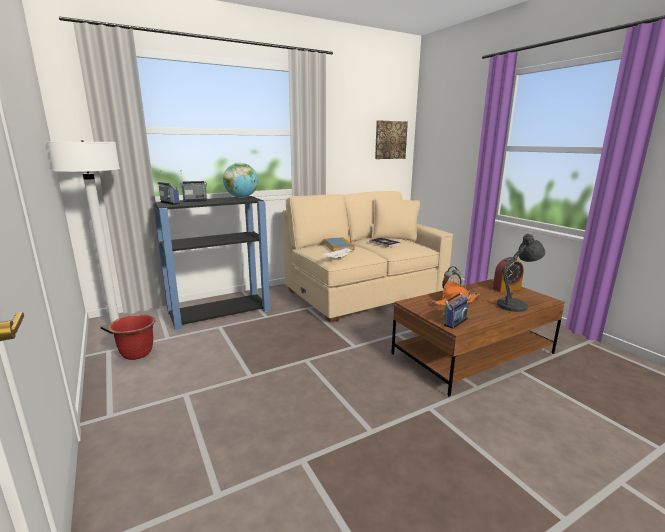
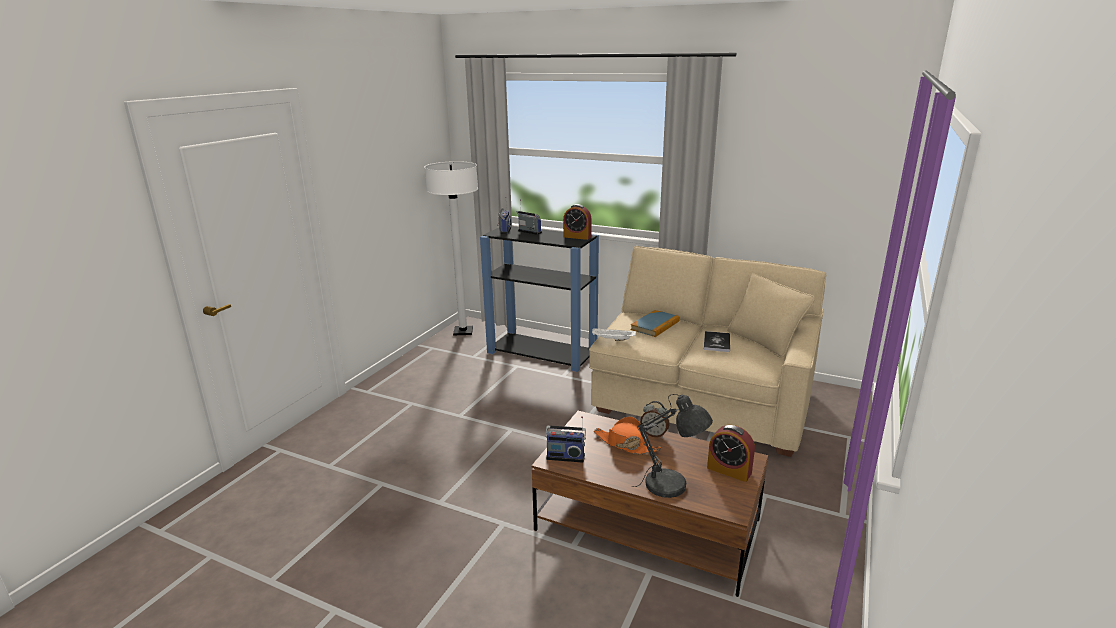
camera: 55 degrees right, 5 degrees up
(136, 353) = (439, 359): red planter -> none
(241, 197) = (577, 237): globe -> alarm clock
(390, 140) = (854, 181): picture -> none

